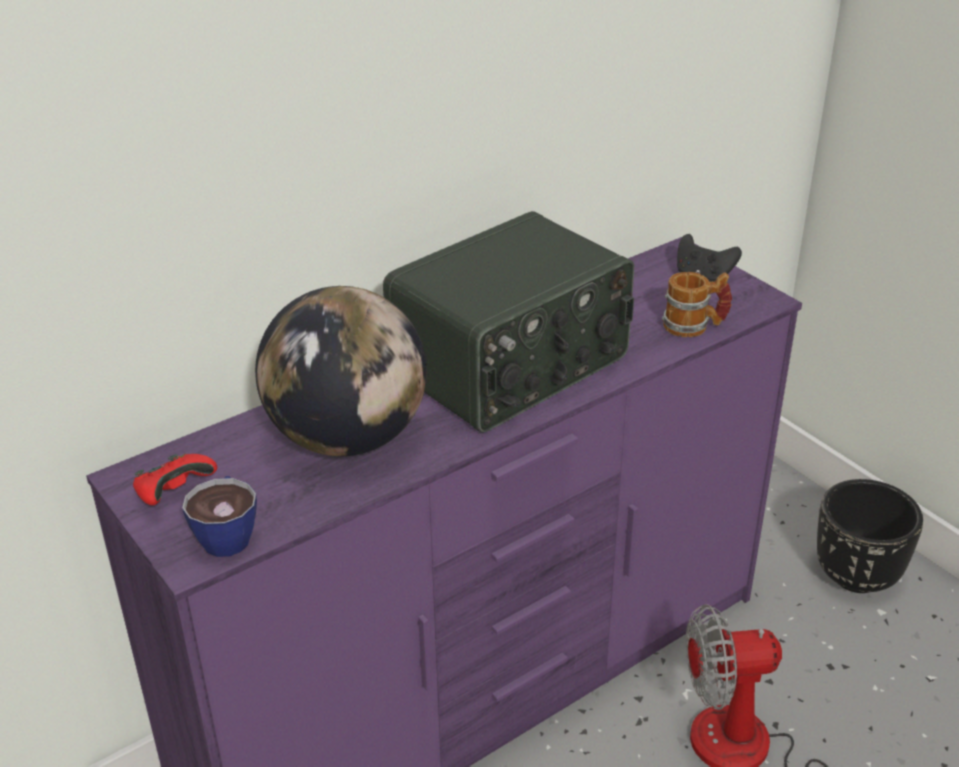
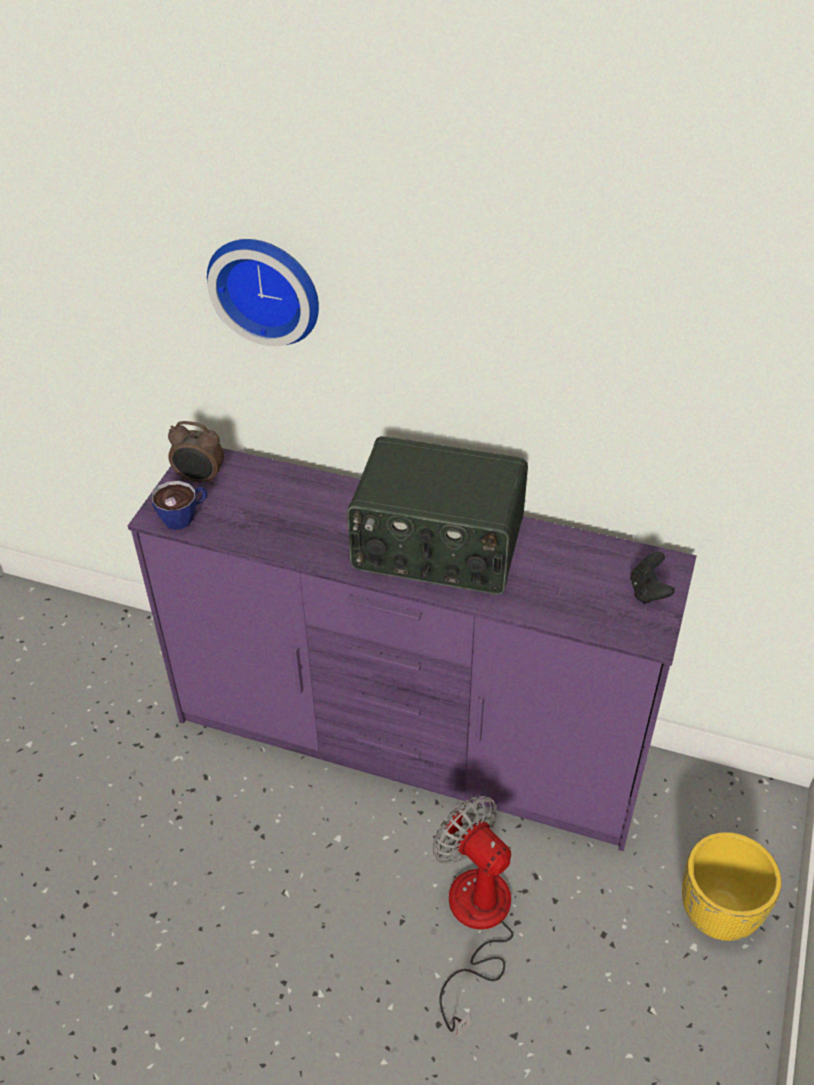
camera: 55 degrees right, 10 degrees up
(174, 493) = (200, 479): red game controller -> alarm clock
(180, 141) = (267, 287): none -> wall clock
(348, 438) = (301, 516): globe -> none
(694, 326) = (575, 614): mug -> none
(855, 576) = (717, 912): black planter -> yellow planter

